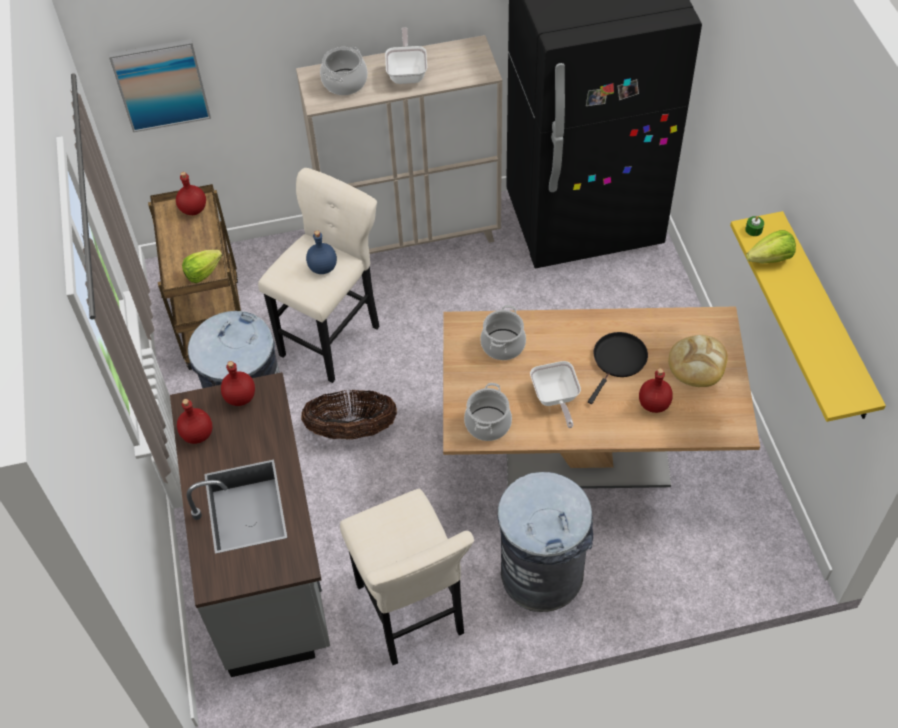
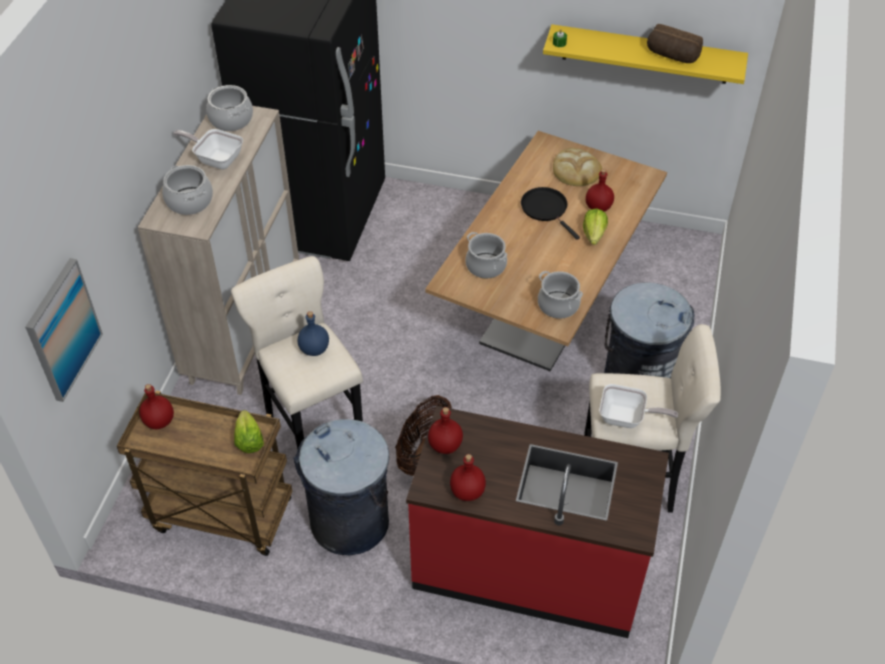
camera: 65 degrees left, 5 degrees down
(268, 565) = (529, 567): grey counter -> red counter
(465, 57) = (231, 119): none -> cooking pot
(555, 399) = (559, 257): frying pan -> frying pan (626, 418)
(770, 259) = (592, 47): lettuce -> lettuce (594, 235)
(815, 334) = (671, 56): none -> bread

